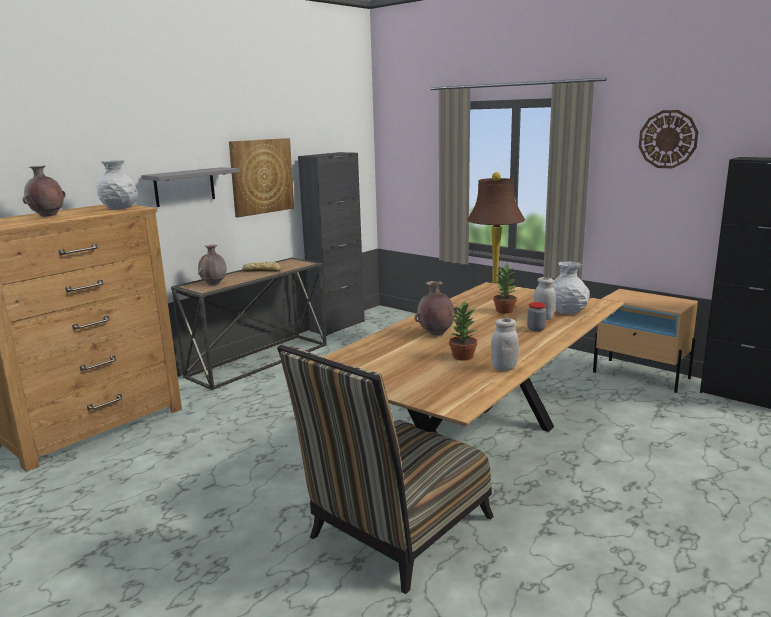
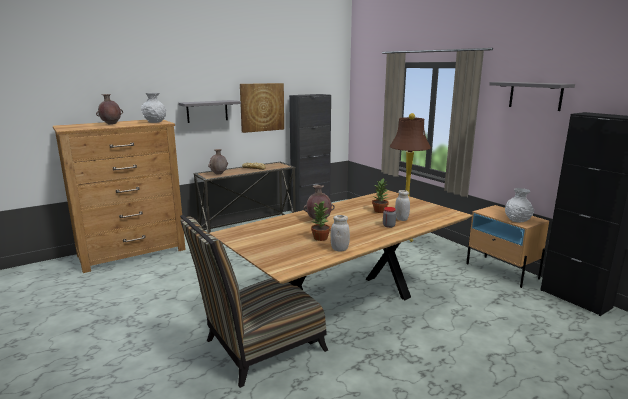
camera: 15 degrees right, 0 degrees up
(567, 311) = (424, 216): white vase -> white vase (517, 220)
(668, 139) = (535, 95): wall clock -> grey shelf

